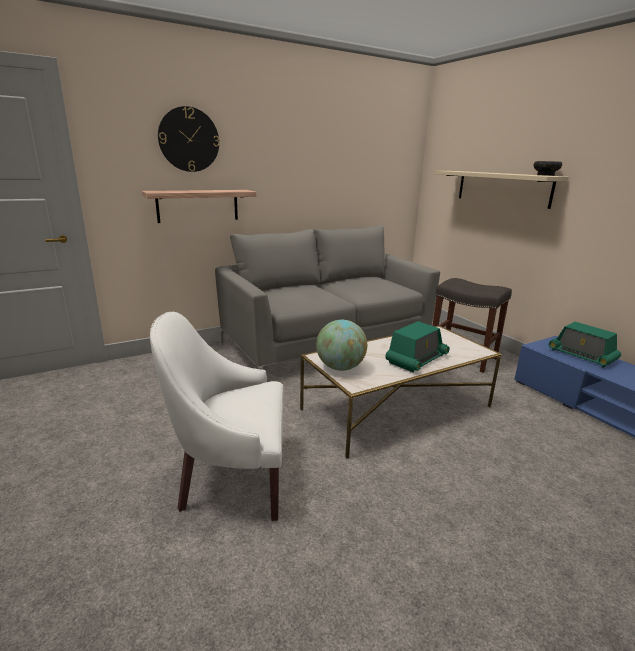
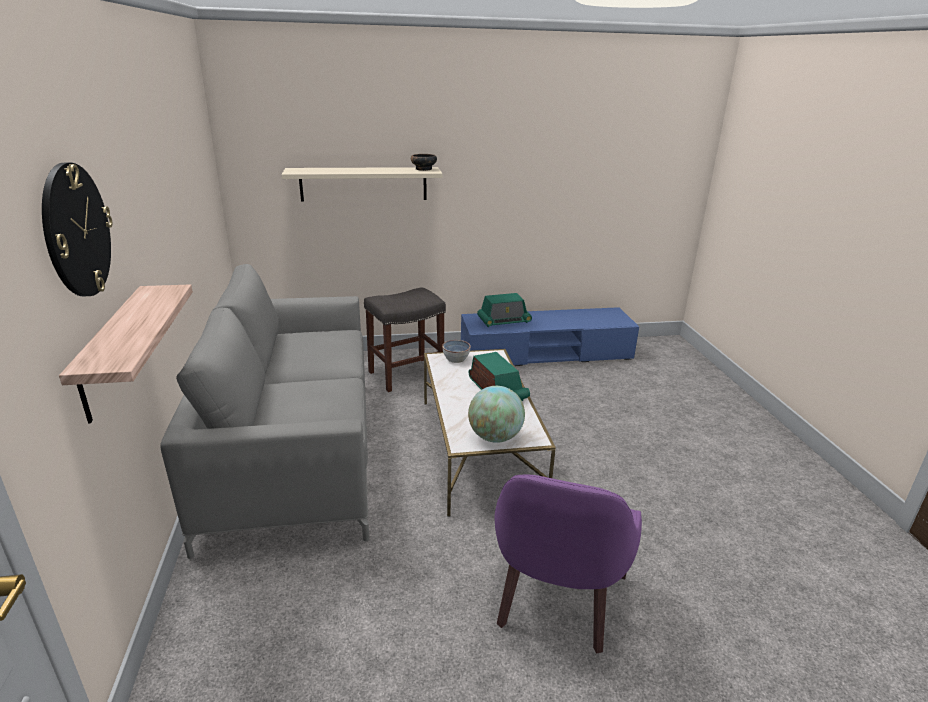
camera: 70 degrees left, 5 degrees up
(231, 477) = (555, 599): white armchair -> purple armchair
(446, 337) = (456, 359): none -> bowl

